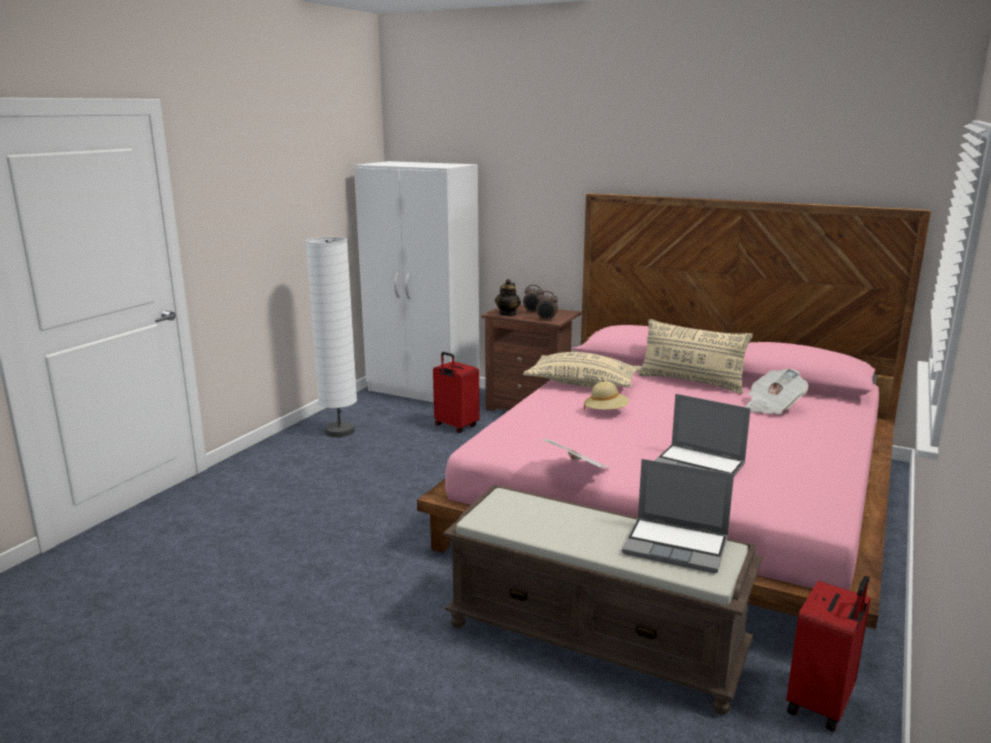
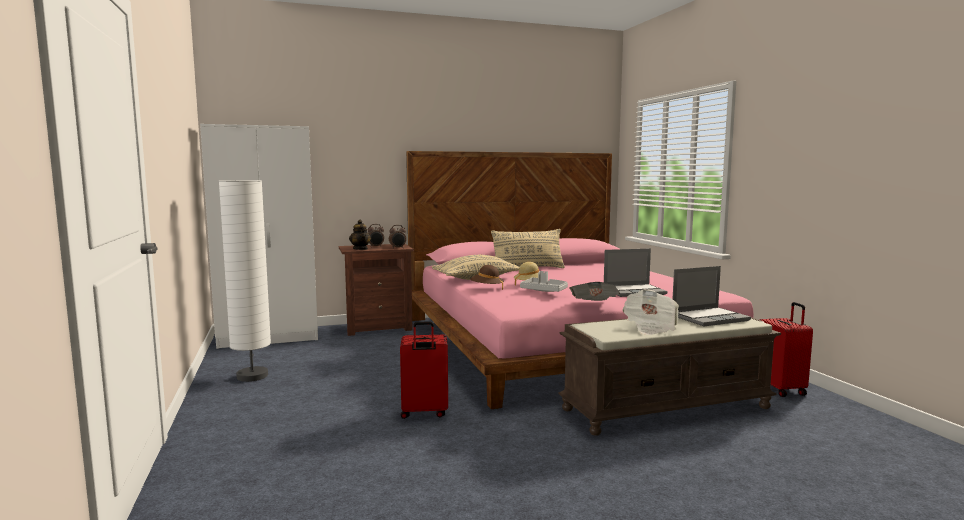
camera: 45 degrees left, 10 degrees down
(455, 426) = (347, 349): red suitcase -> red suitcase (424, 412)
(546, 404) = (487, 288): none -> brown hat
(580, 429) = (544, 291): none -> grey tray
(772, 407) = (592, 269): newspaper -> newspaper (650, 327)

